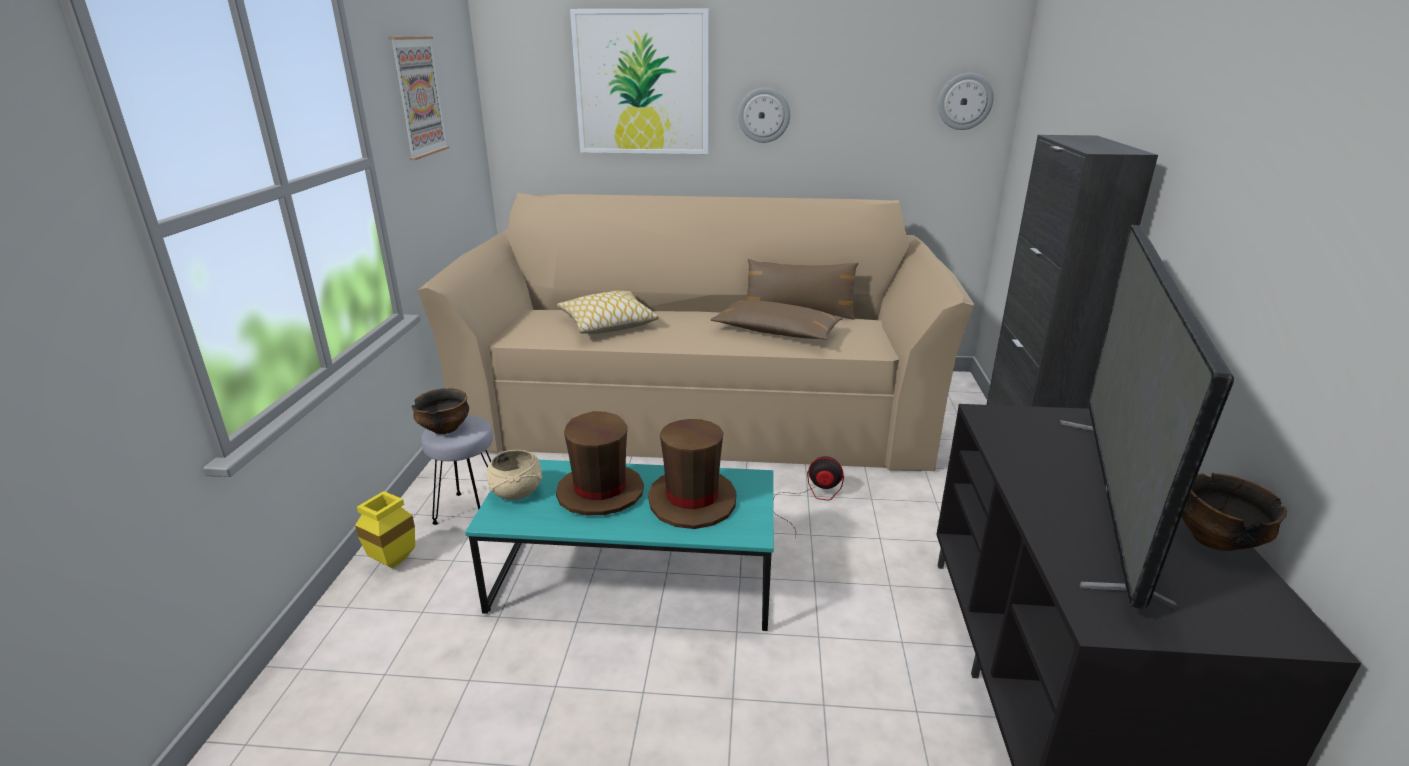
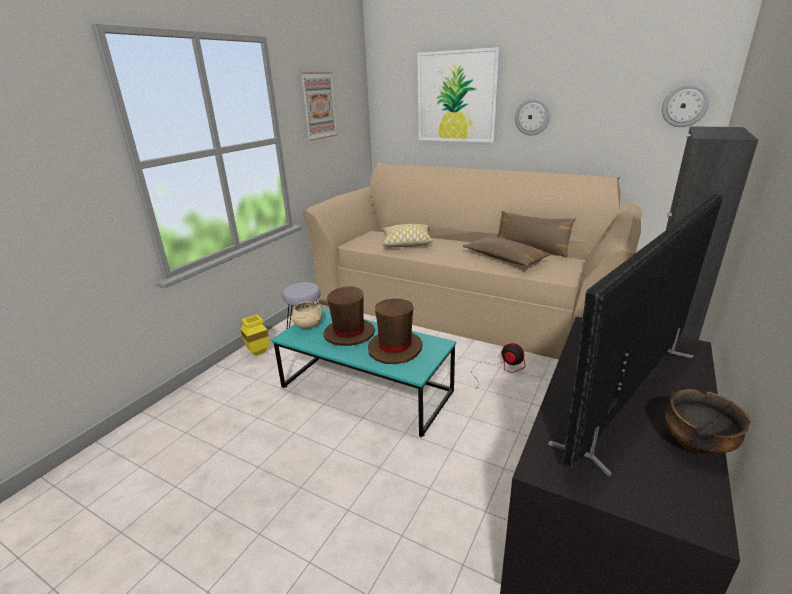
camera: 25 degrees right, 0 degrees up
(445, 429) = (295, 287): bowl -> none

